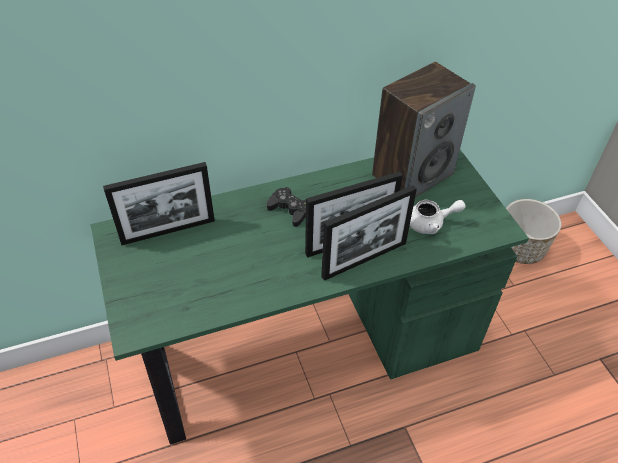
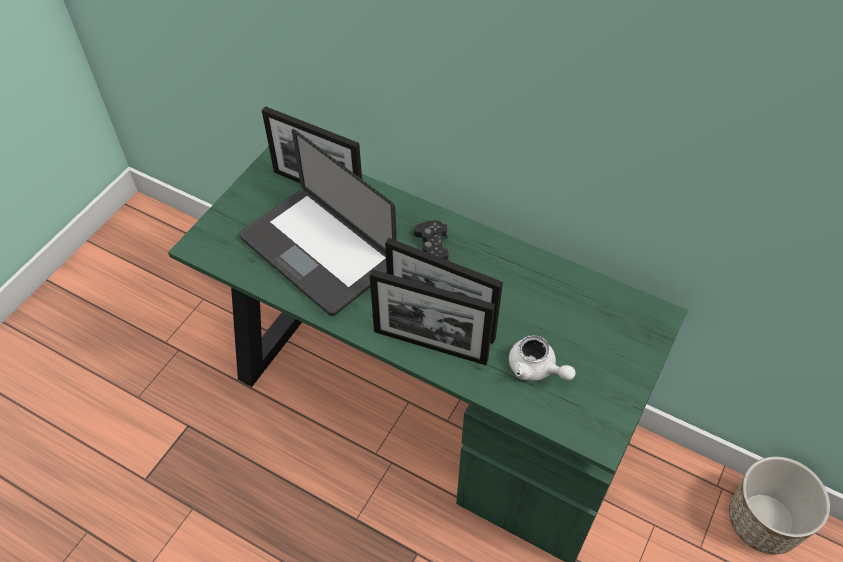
camera: 50 degrees right, 5 degrees up
(224, 267) = (317, 252): none -> laptop
(412, 174) = (589, 310): speaker -> none

